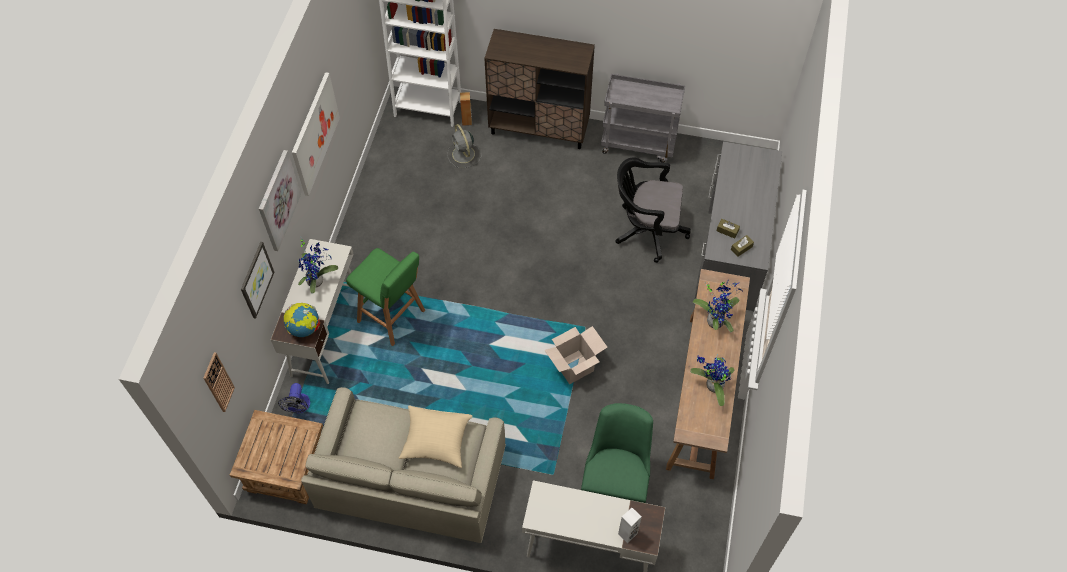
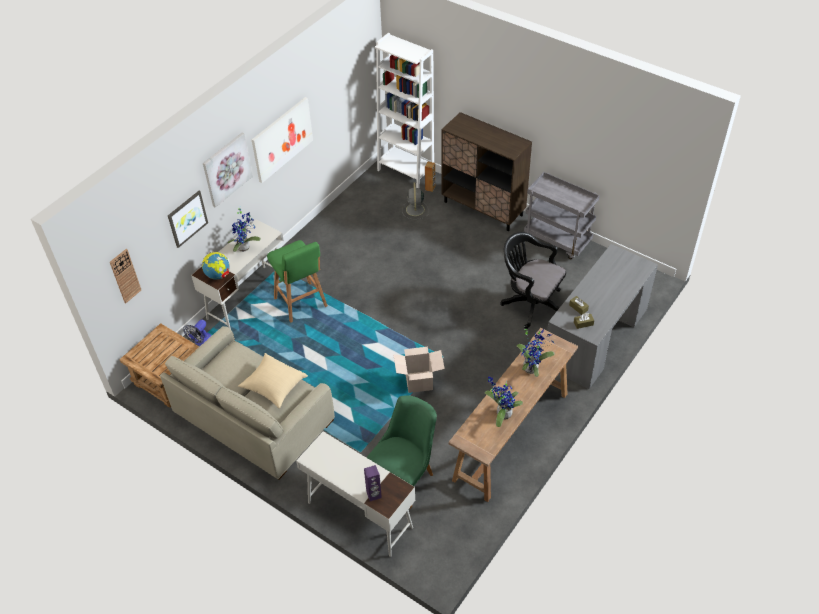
camera: 25 degrees right, 10 degrees down
(628, 534) = (374, 495): white speaker -> purple speaker

